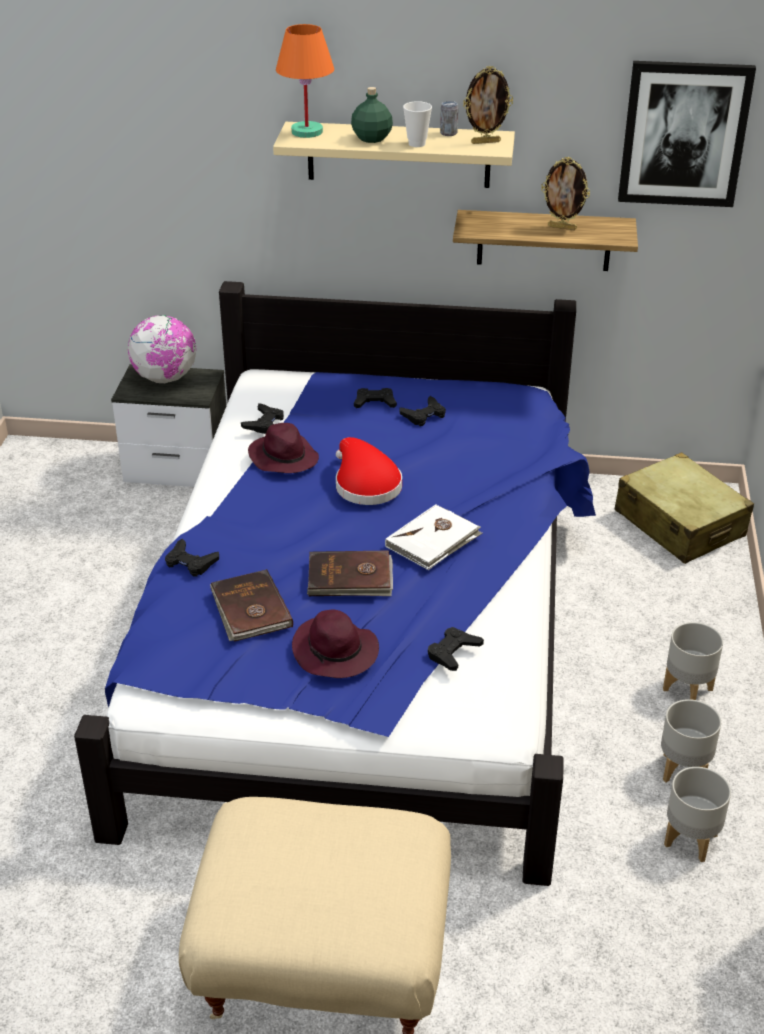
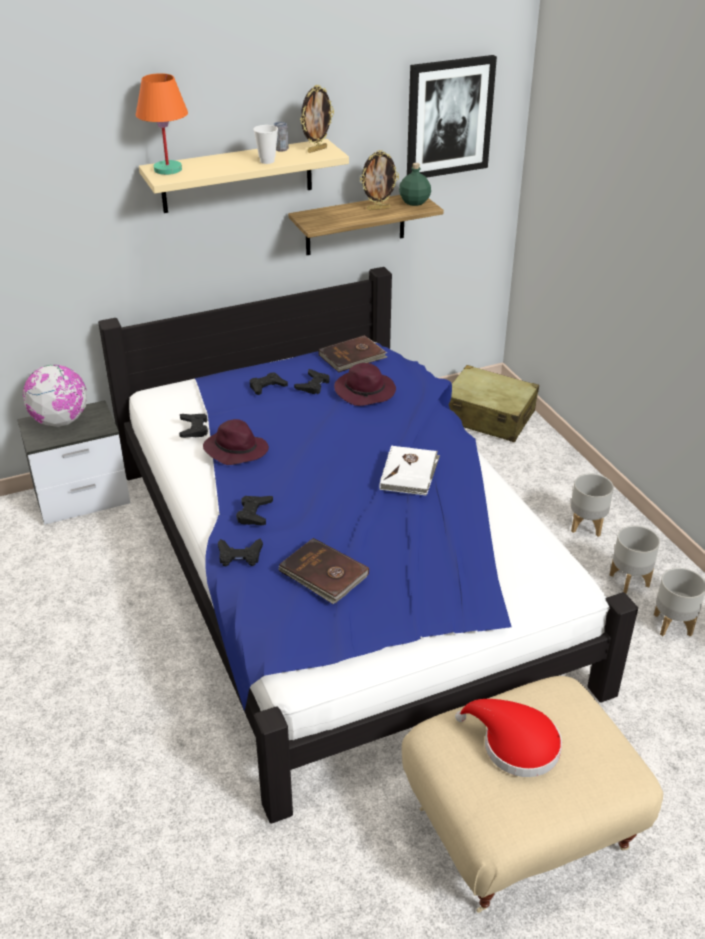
camera: 30 degrees left, 0 degrees up
(336, 652) = (419, 580): purple hat -> purple hat (366, 392)
(350, 578) = (376, 522): brown book -> brown book (353, 357)
(365, 484) = (320, 449): red hat -> red hat (514, 744)
(372, 138) = (227, 164): green bottle -> green bottle (414, 202)
(453, 652) = (497, 548): black game controller -> black game controller (254, 513)

